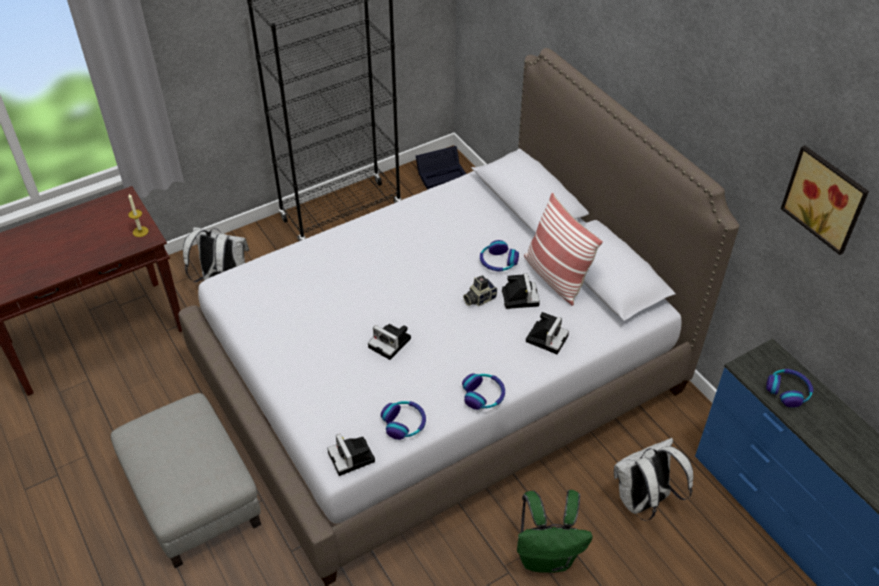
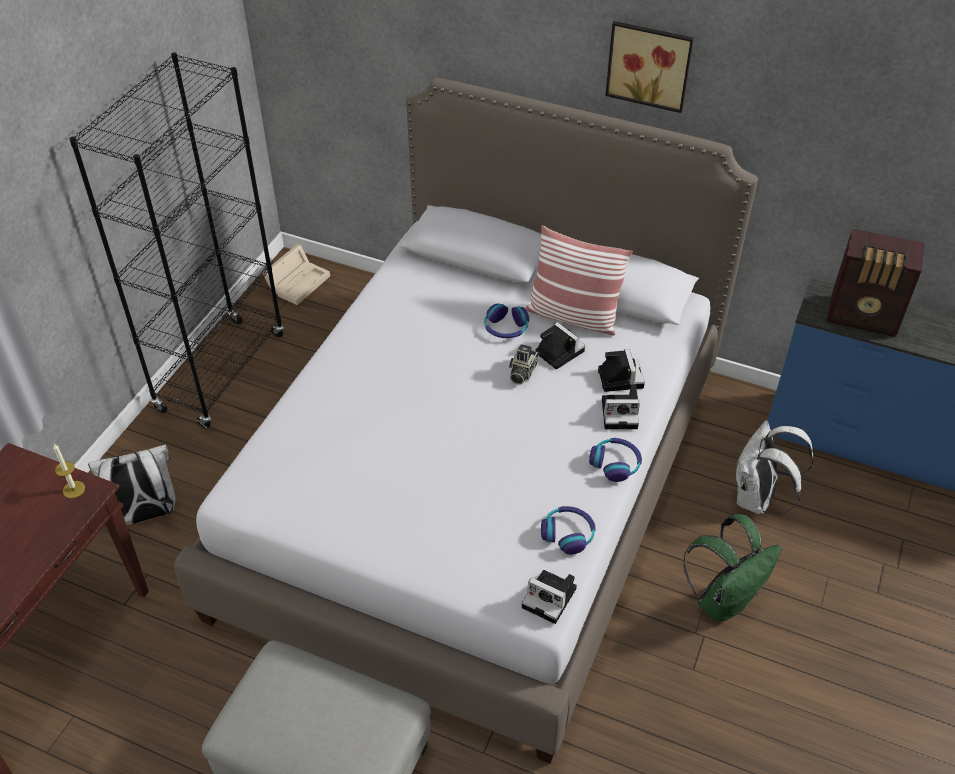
camera: 35 degrees left, 0 degrees up
(391, 343) = (478, 462): camera -> camera (621, 413)
(442, 174) = (298, 282): black storage box -> beige storage box
(788, 391) = (864, 317): headphones -> radio
(826, 198) = (859, 108): picture -> picture (649, 64)

